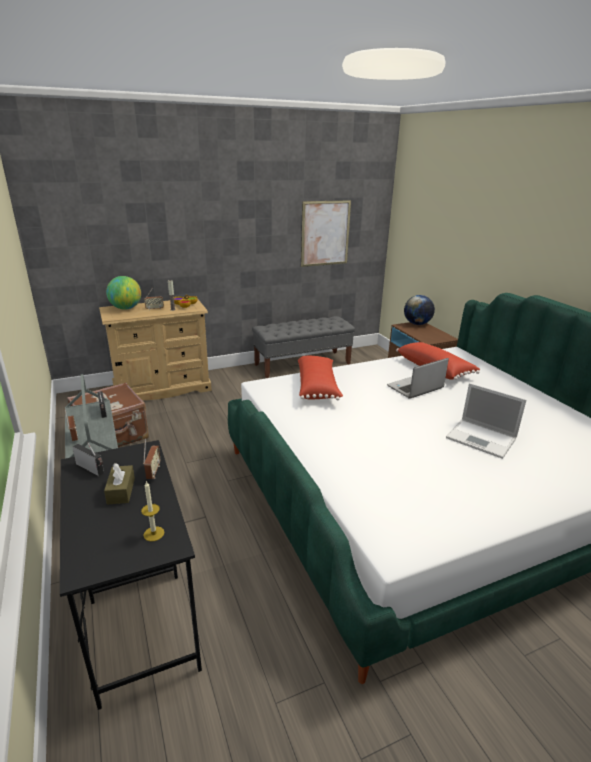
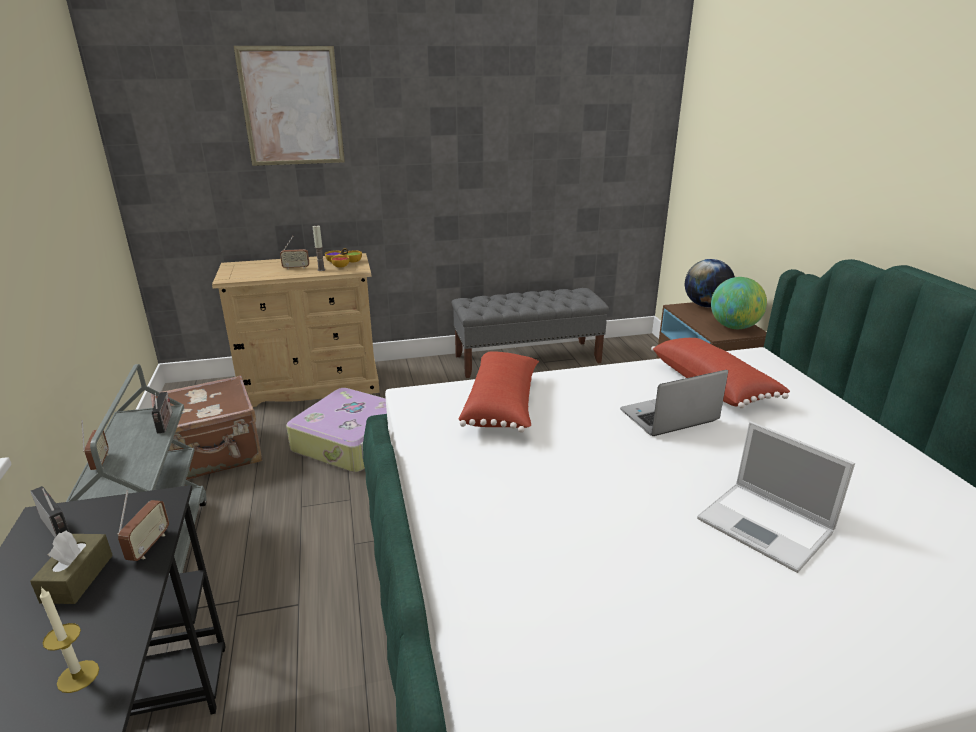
camera: 10 degrees right, 0 degrees up
(126, 308) = (256, 266): globe -> globe (734, 327)
(204, 422) = (352, 441): none -> suitcase
(325, 233) = (569, 159): picture -> picture (292, 107)

